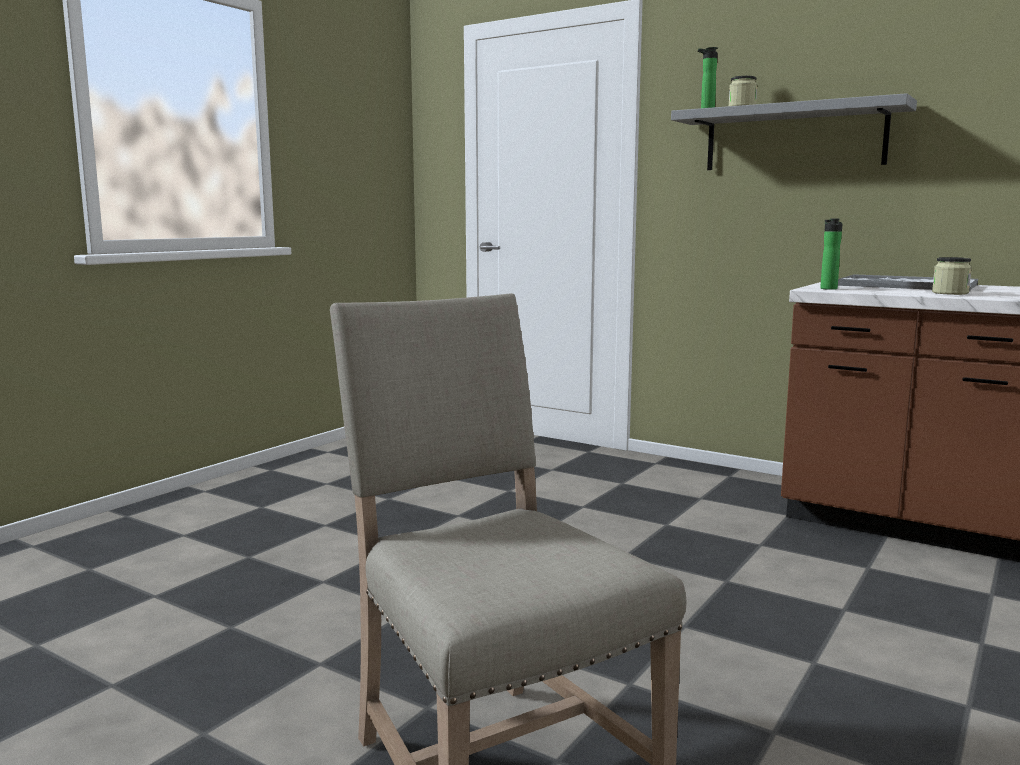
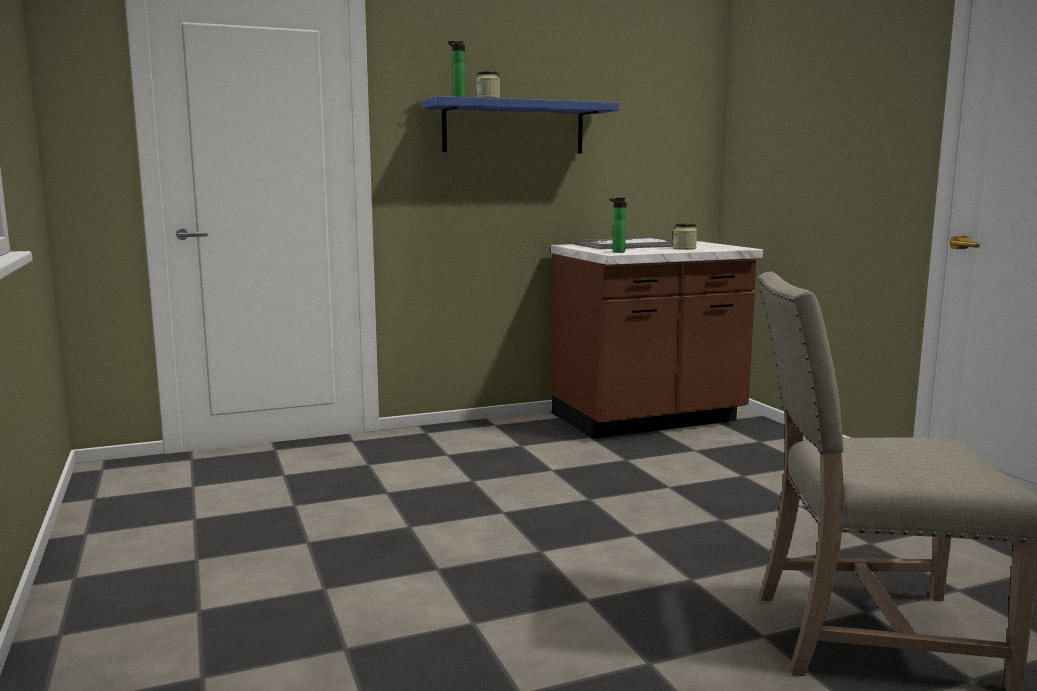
camera: 55 degrees left, 0 degrees up
(794, 138) = (514, 128): grey shelf -> blue shelf

